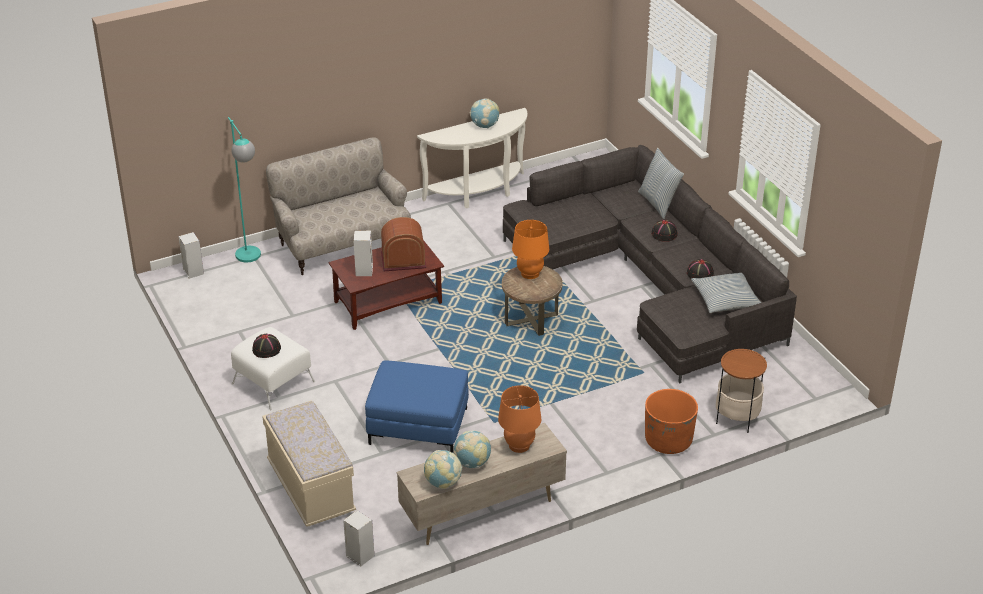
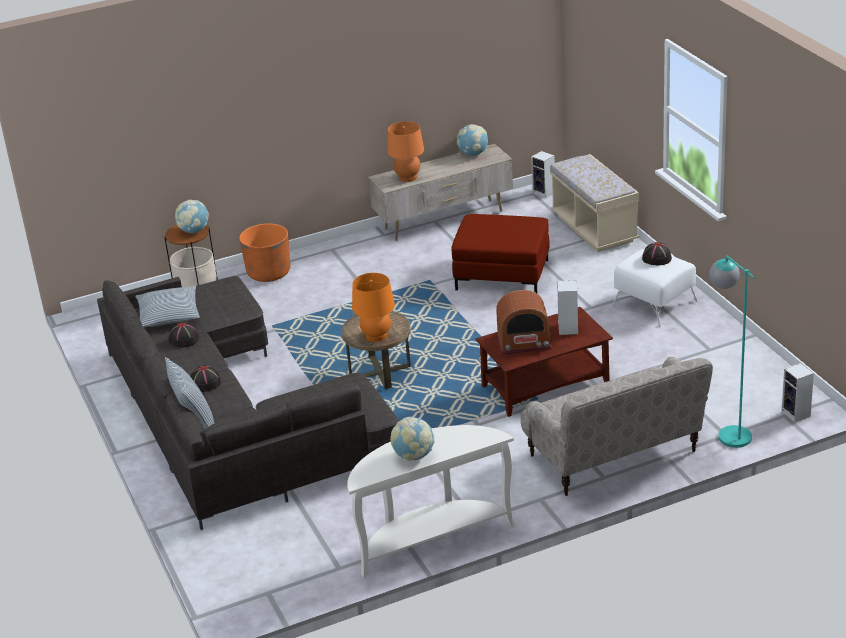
camera: 175 degrees left, 5 degrees down
(417, 426) = (503, 274): blue ottoman -> red ottoman
(472, 463) = (448, 166): globe -> globe (194, 231)

